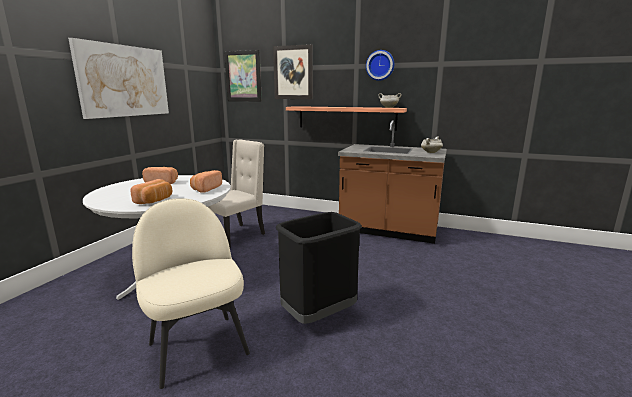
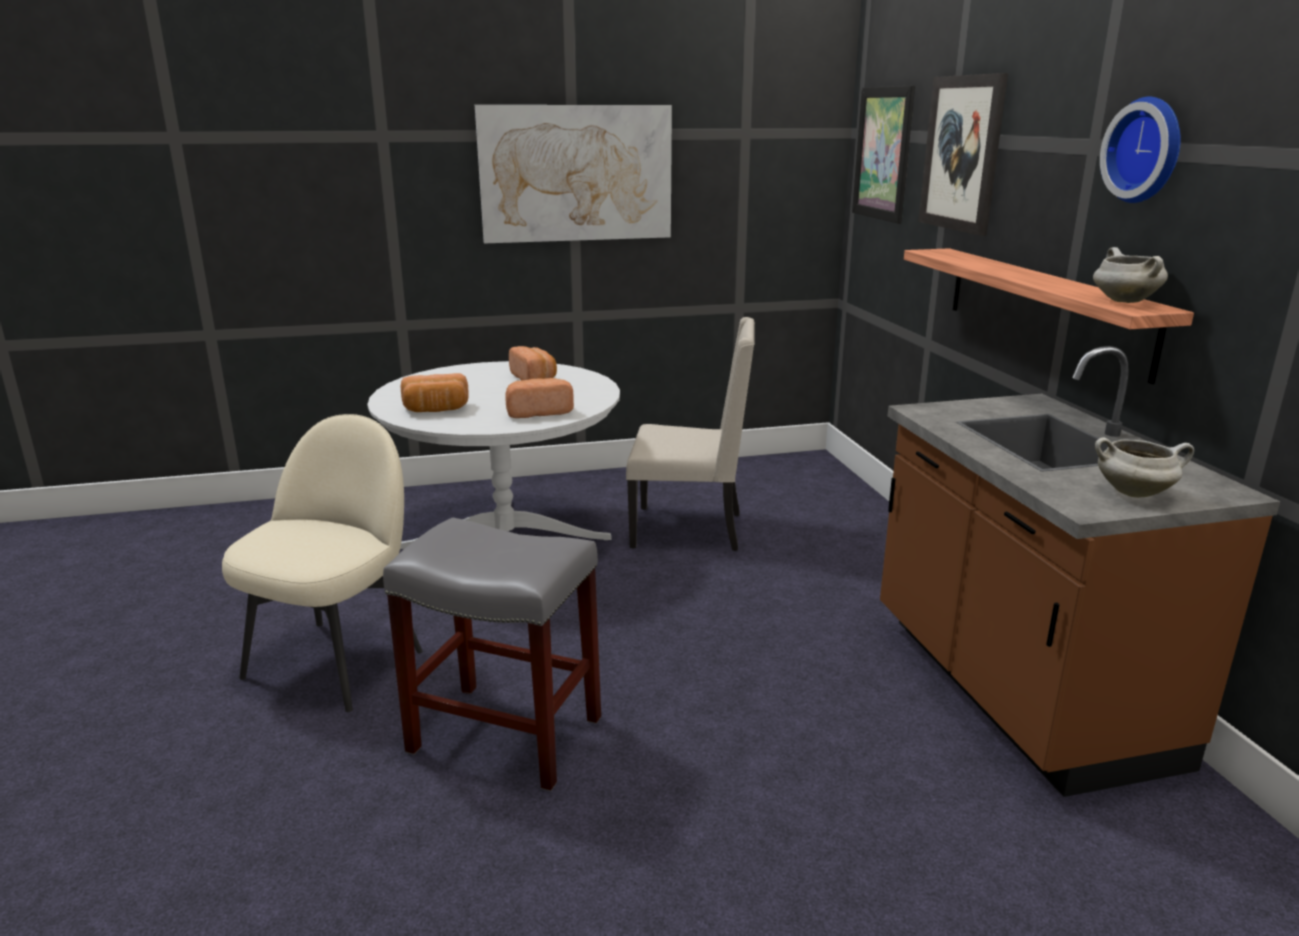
camera: 55 degrees right, 5 degrees up
(318, 314) = (508, 734): black trash can -> grey stool

